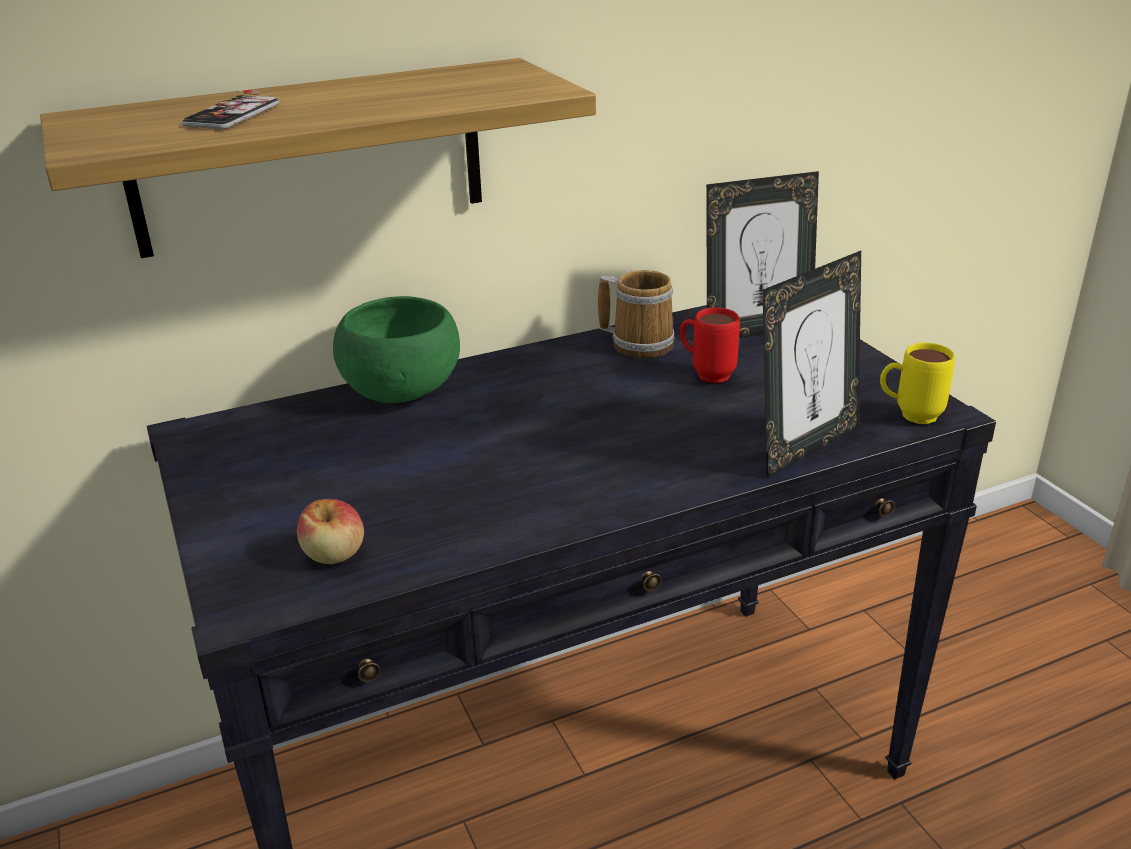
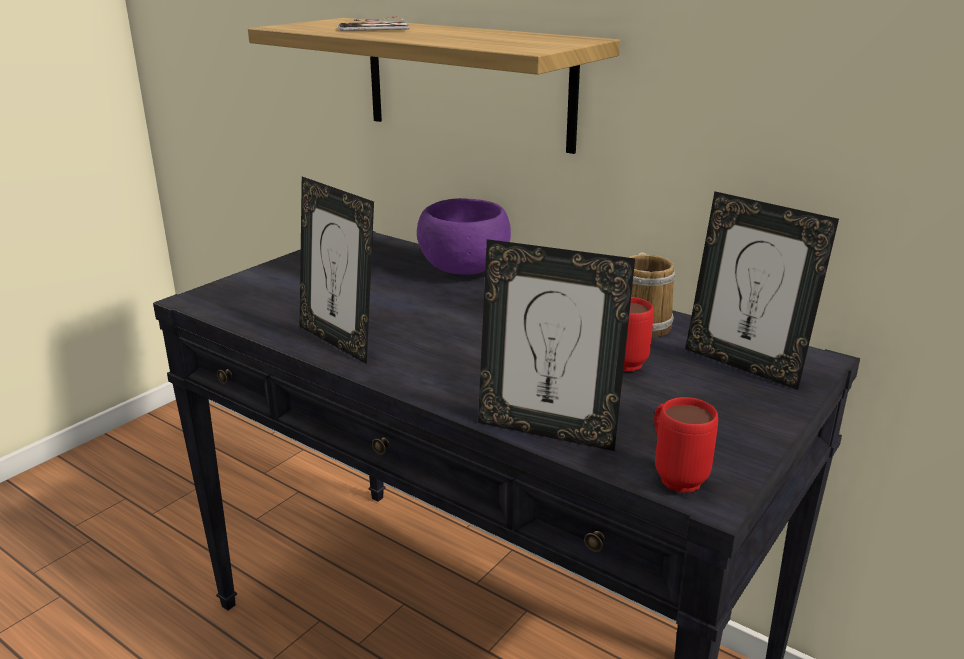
camera: 60 degrees right, 5 degrees down
(334, 554) = (262, 305): apple -> none
(402, 393) = (463, 270): green bowl -> purple bowl
(510, 516) = (339, 341): none -> picture frame
(909, 416) = (674, 475): yellow mug -> red mug

